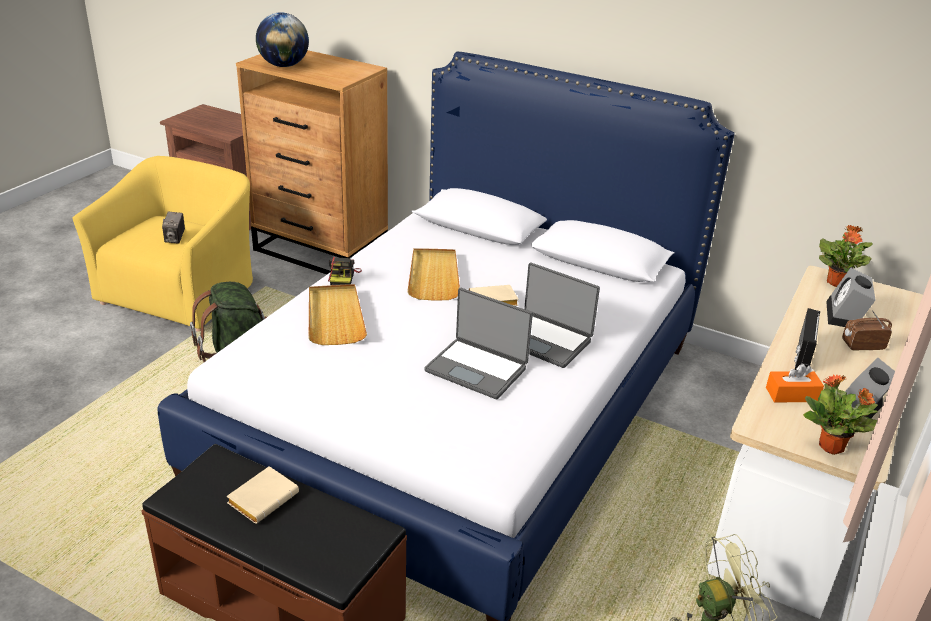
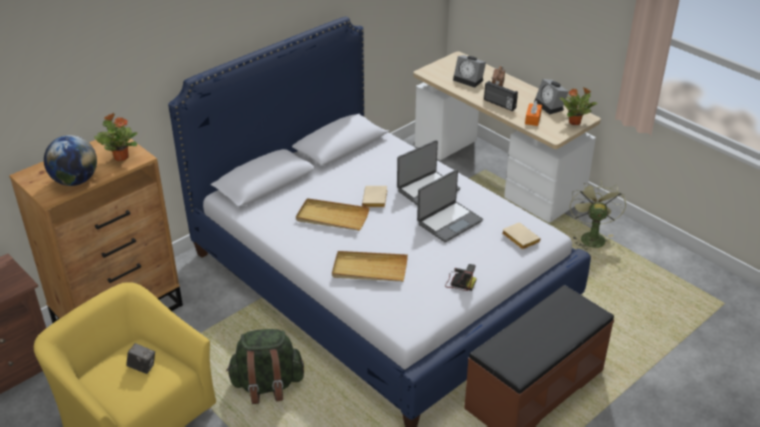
camera: 70 degrees left, 5 degrees up
(263, 497) = (529, 335): beige book -> beige book (519, 238)
(343, 277) = (311, 259): camera -> camera (459, 282)
(836, 282) = (435, 70): potted plant -> potted plant (121, 157)

